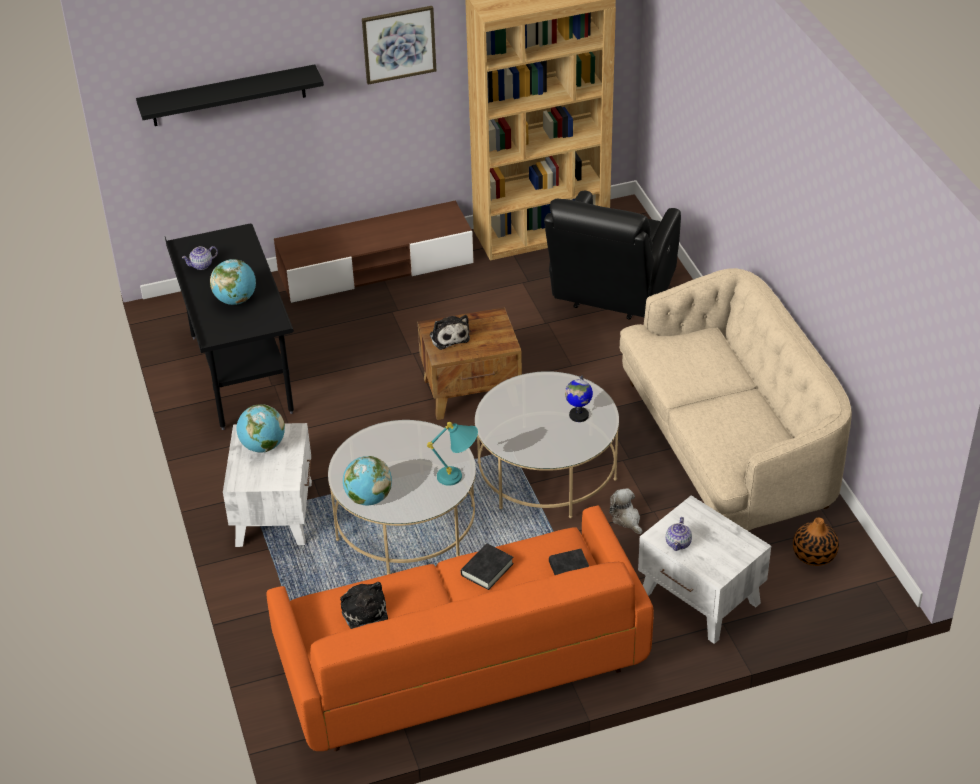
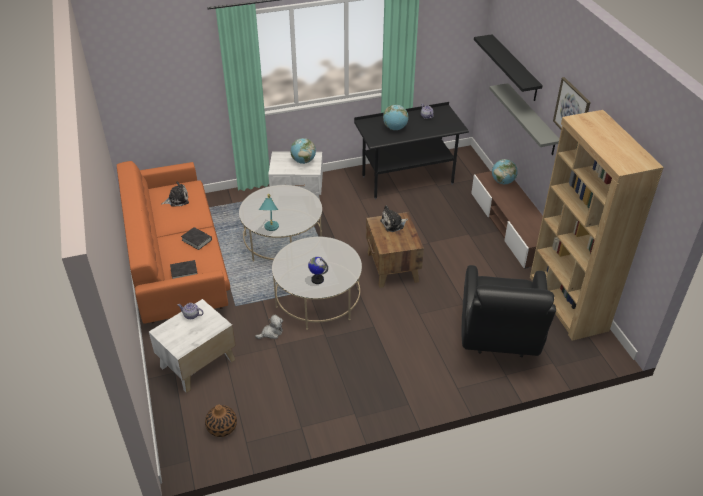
camera: 90 degrees right, 0 degrees up
(308, 125) = (531, 119): none -> grey shelf
(368, 498) = (260, 198): globe -> globe (503, 182)
(610, 294) = (499, 337): black armchair -> black armchair turned 105 degrees counterclockwise
(728, 447) = (332, 390): beige sofa -> none

